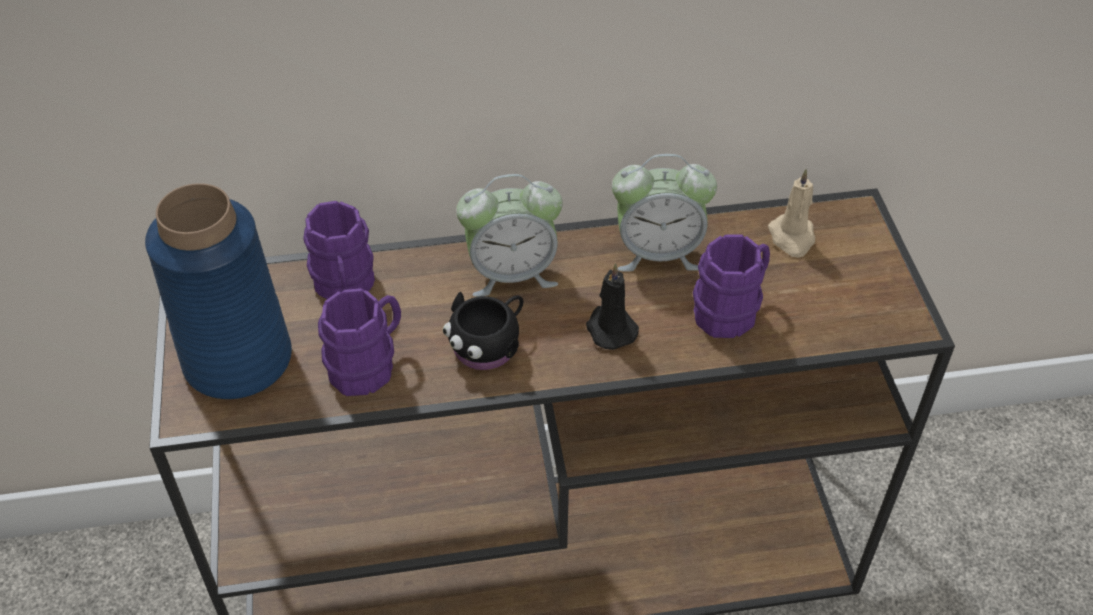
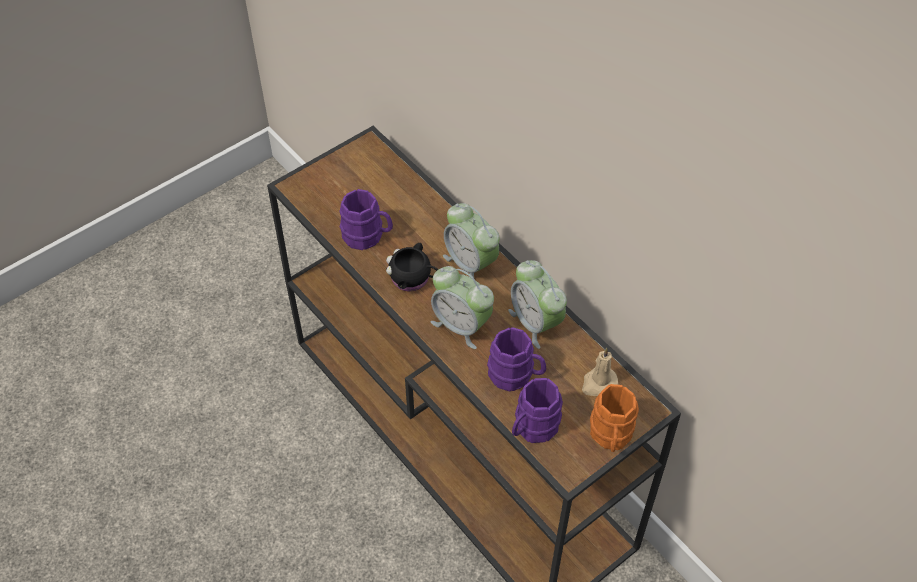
camera: 60 degrees right, 5 degrees up
(237, 360) = (336, 186): blue vase -> none
(345, 287) = (410, 200): purple mug -> purple mug (532, 428)
(610, 328) = (461, 325): black candle -> alarm clock
(879, 262) = (610, 436): none -> orange mug

